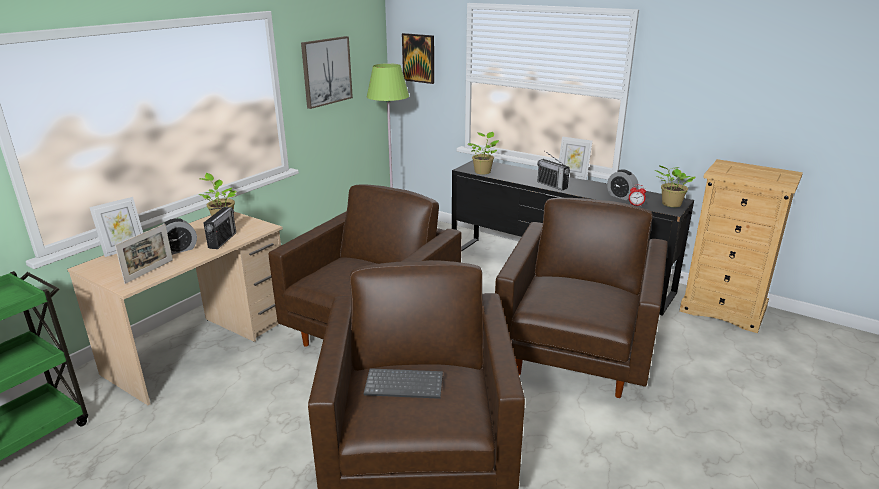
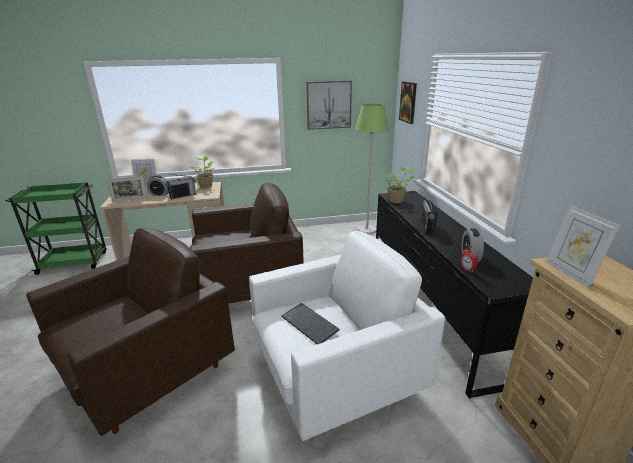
camera: 45 degrees right, 0 degrees up
(405, 384) = (112, 316): keyboard -> keyboard (310, 324)
(572, 176) = (463, 225): picture frame -> picture frame (570, 273)
(576, 354) = (336, 379): brown armchair -> white armchair
(670, 204) = (507, 283): potted plant -> none

